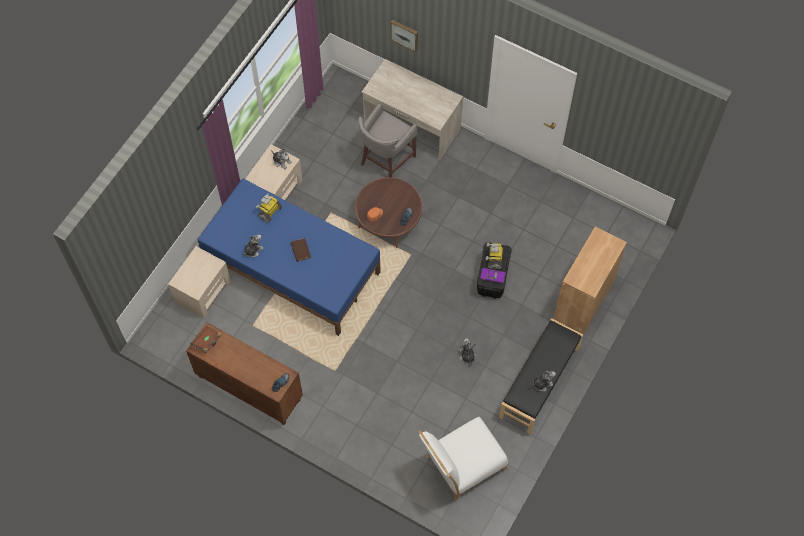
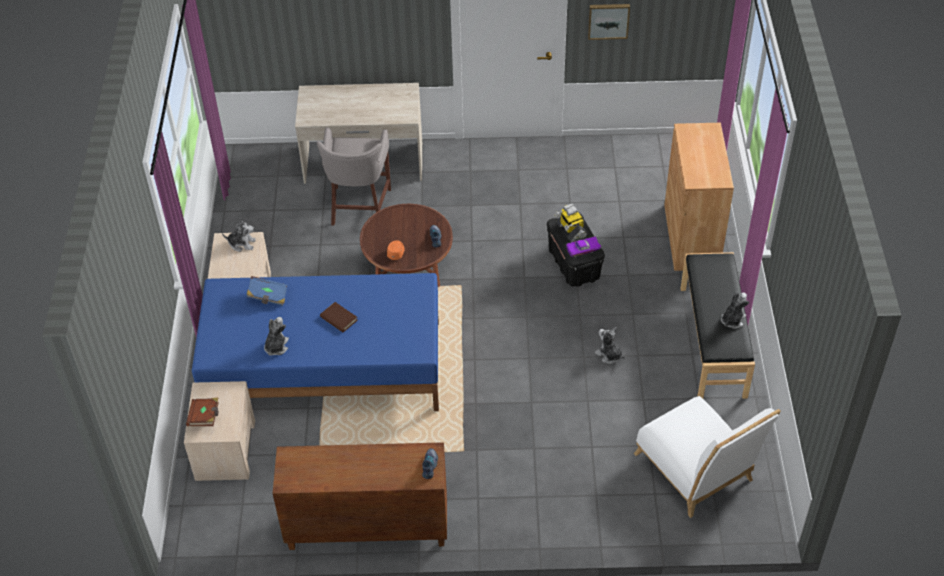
camera: 30 degrees left, 15 degrees down
(207, 342) = (295, 468): brown book -> brown book (205, 417)
(269, 211) = (268, 297): toy robot -> blue book
(405, 34) = (321, 27): picture -> picture (608, 20)
(461, 465) = (697, 472): white chair -> white chair turned 60 degrees counterclockwise

